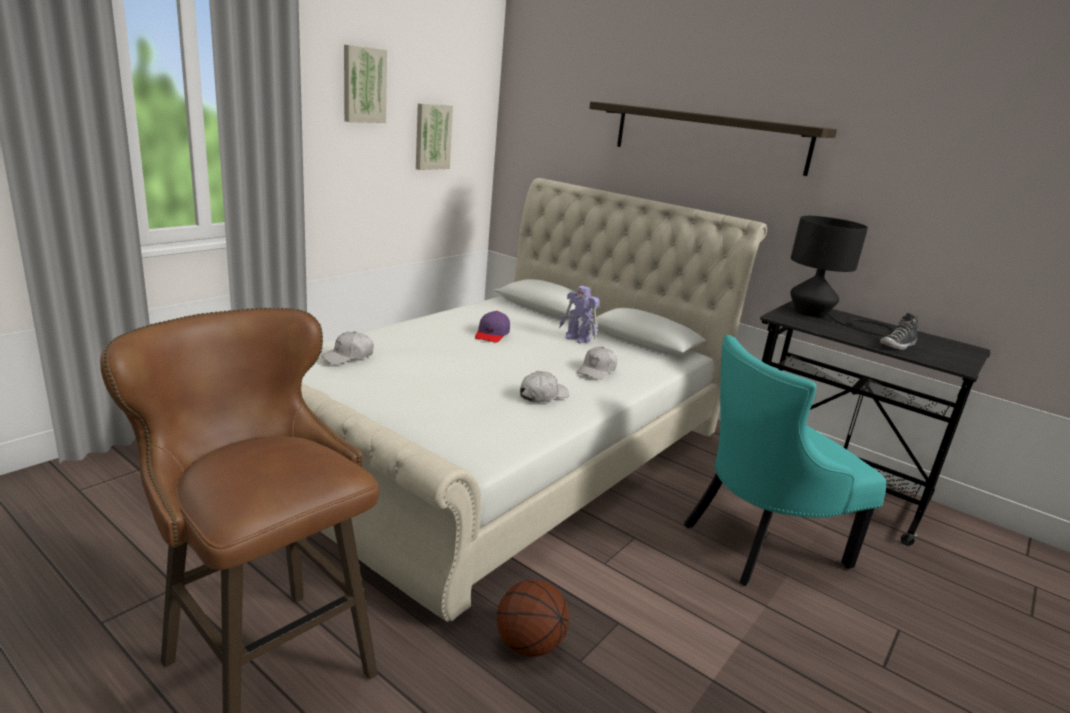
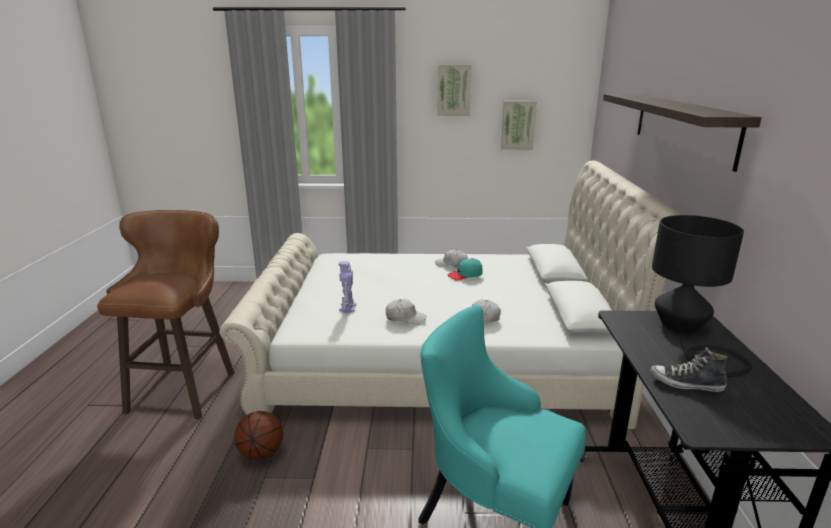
camera: 55 degrees right, 0 degrees up
(348, 356) = (355, 262): white cap -> white cap (451, 264)
(492, 334) = (465, 275): purple cap -> turquoise cap
(578, 339) = (522, 296): toy robot -> toy robot (347, 308)

